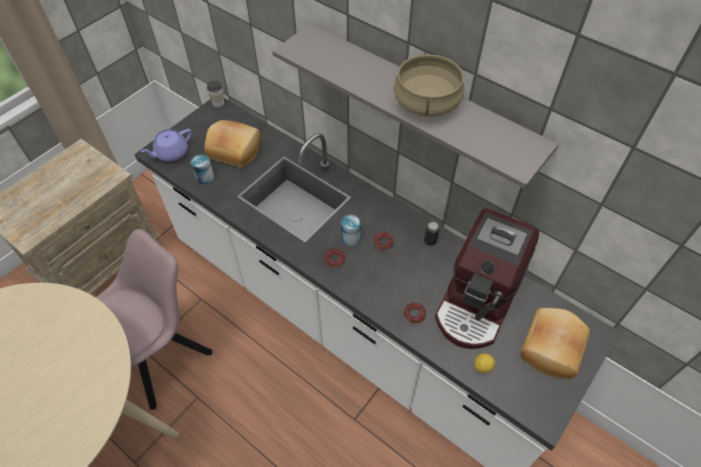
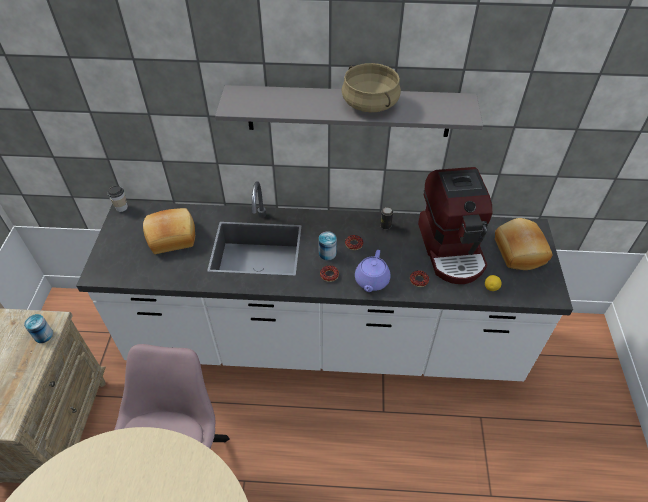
camera: 35 degrees left, 5 degrees down
(171, 153) = (113, 267): purple teapot -> purple teapot (371, 281)
(205, 177) = (164, 270): can -> can (43, 335)

